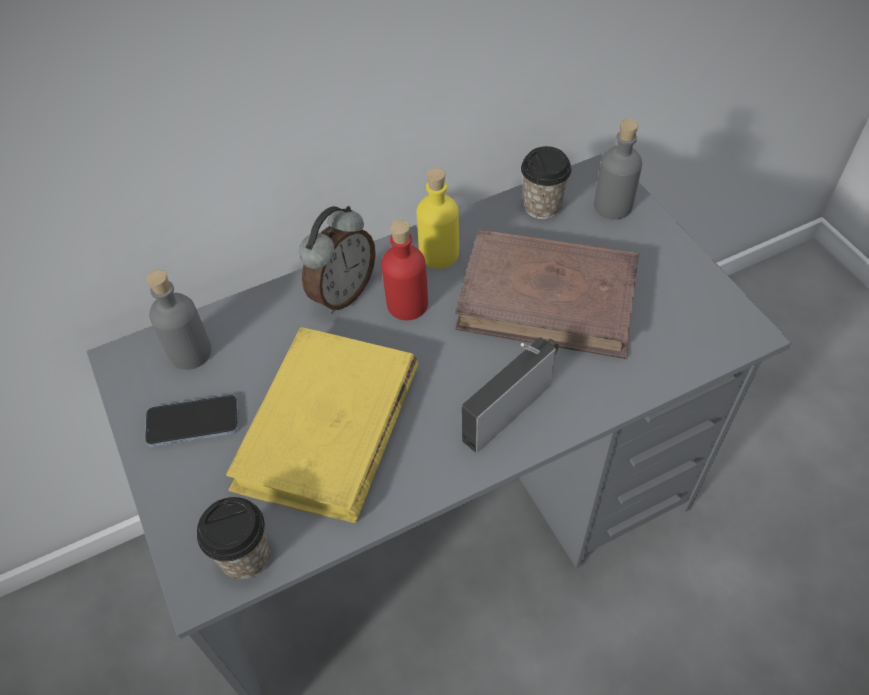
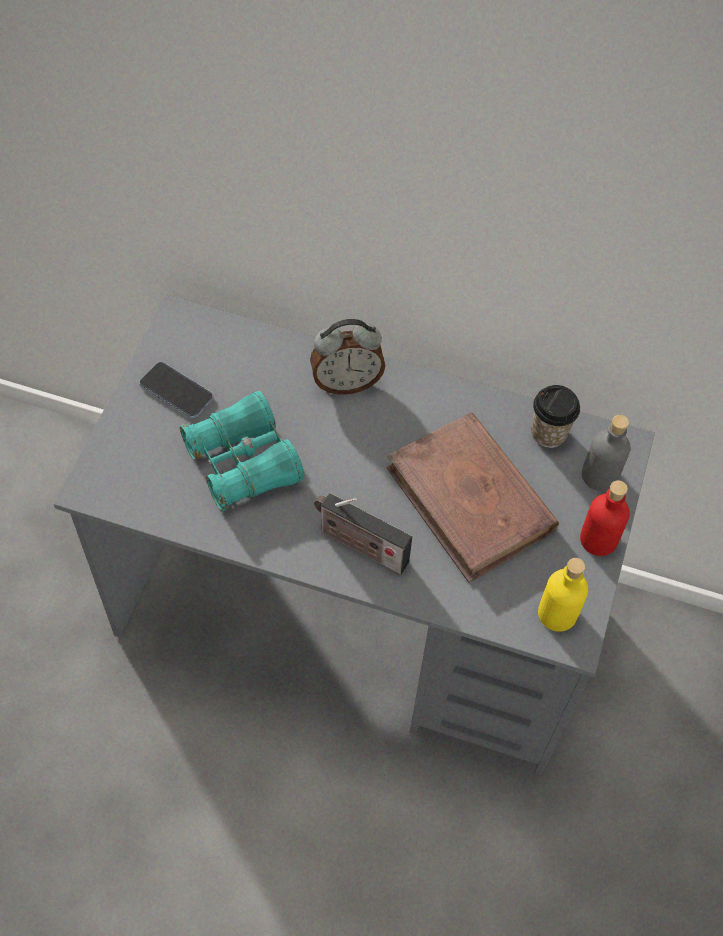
camera: 40 degrees right, 5 degrees up
(190, 352) = (218, 345): grey bottle -> none
(245, 557) = (125, 495): cup -> none
(328, 429) = (243, 462): yellow book -> turquoise binoculars
(407, 304) = (377, 425): red bottle -> red bottle (598, 539)
(439, 254) = (437, 408): yellow bottle -> yellow bottle (557, 613)
(509, 408) = (359, 546): radio -> radio turned 150 degrees counterclockwise

